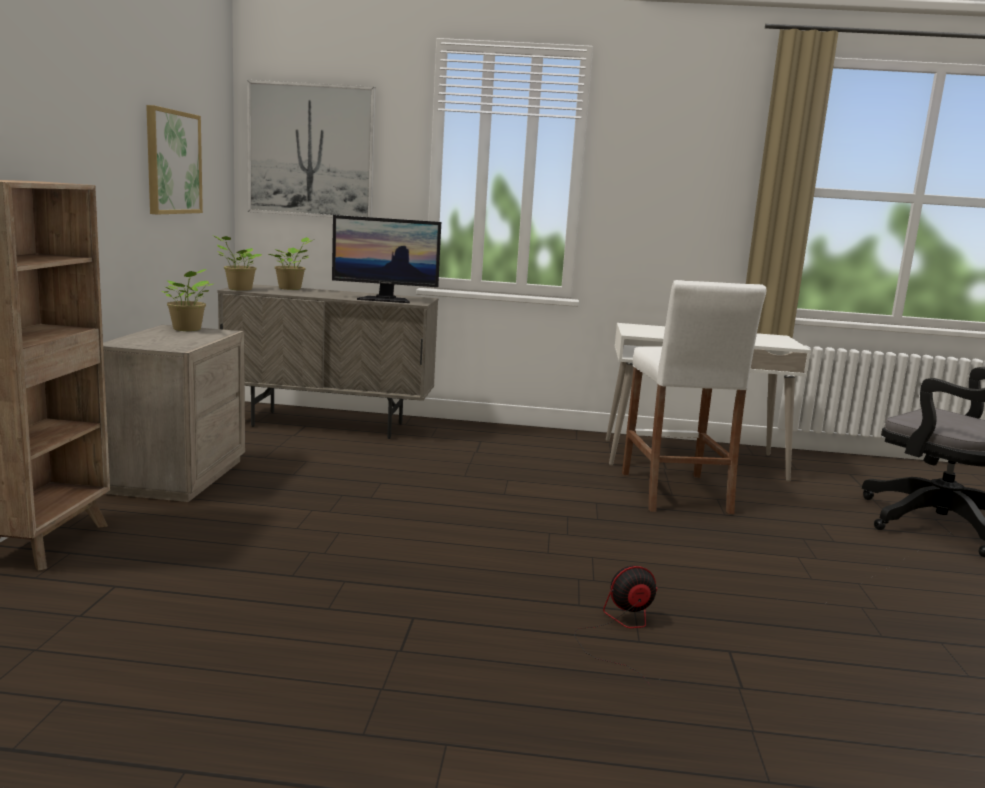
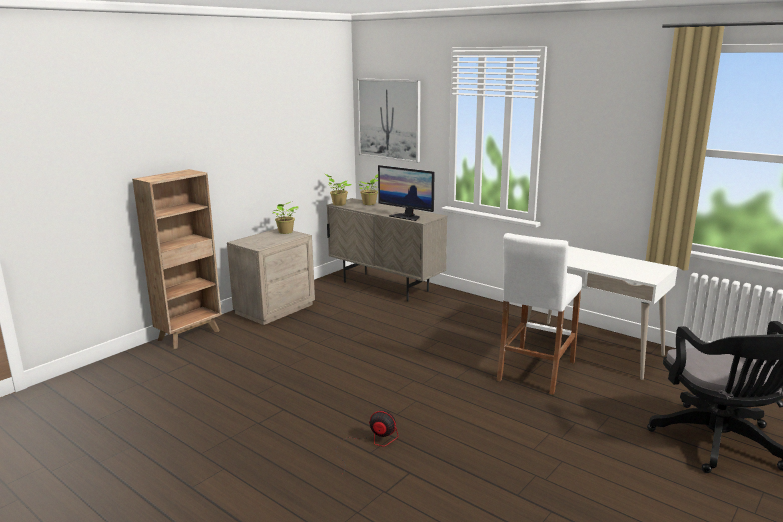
camera: 35 degrees right, 5 degrees up
(172, 162) = (295, 138): picture -> none

